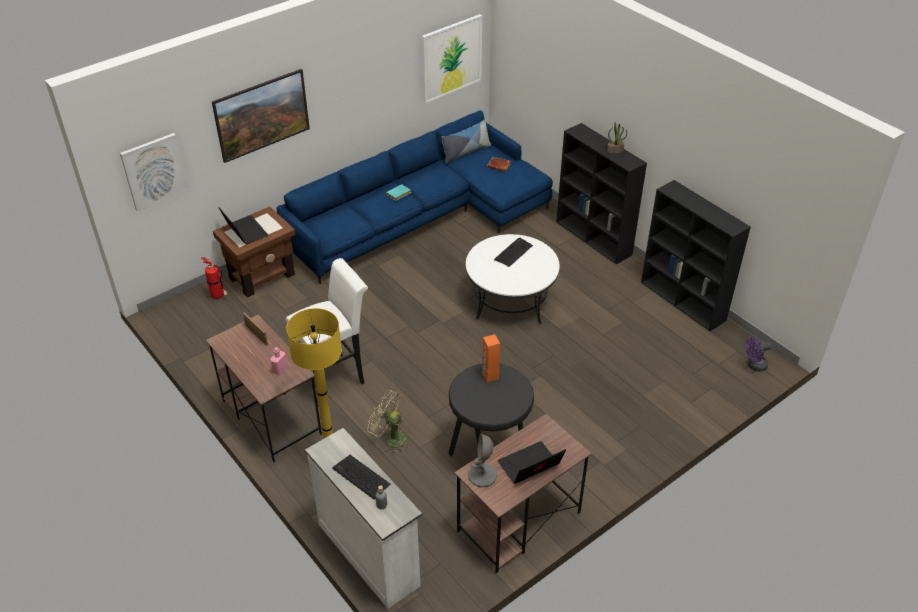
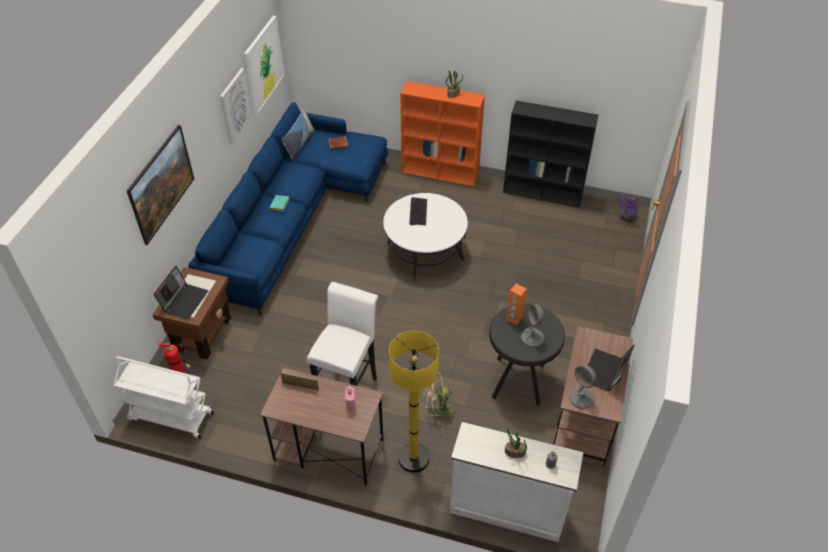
camera: 35 degrees left, 5 degrees up
(154, 171) = (100, 284): picture -> picture (235, 106)
(181, 326) = (170, 417): none -> white cart
(244, 231) = (184, 300): laptop -> laptop turned 90 degrees clockwise
(361, 477) = (514, 452): keyboard -> potted plant
(490, 400) = (532, 338): none -> grey table lamp
(594, 238) = (440, 173): black bookcase -> orange bookcase

